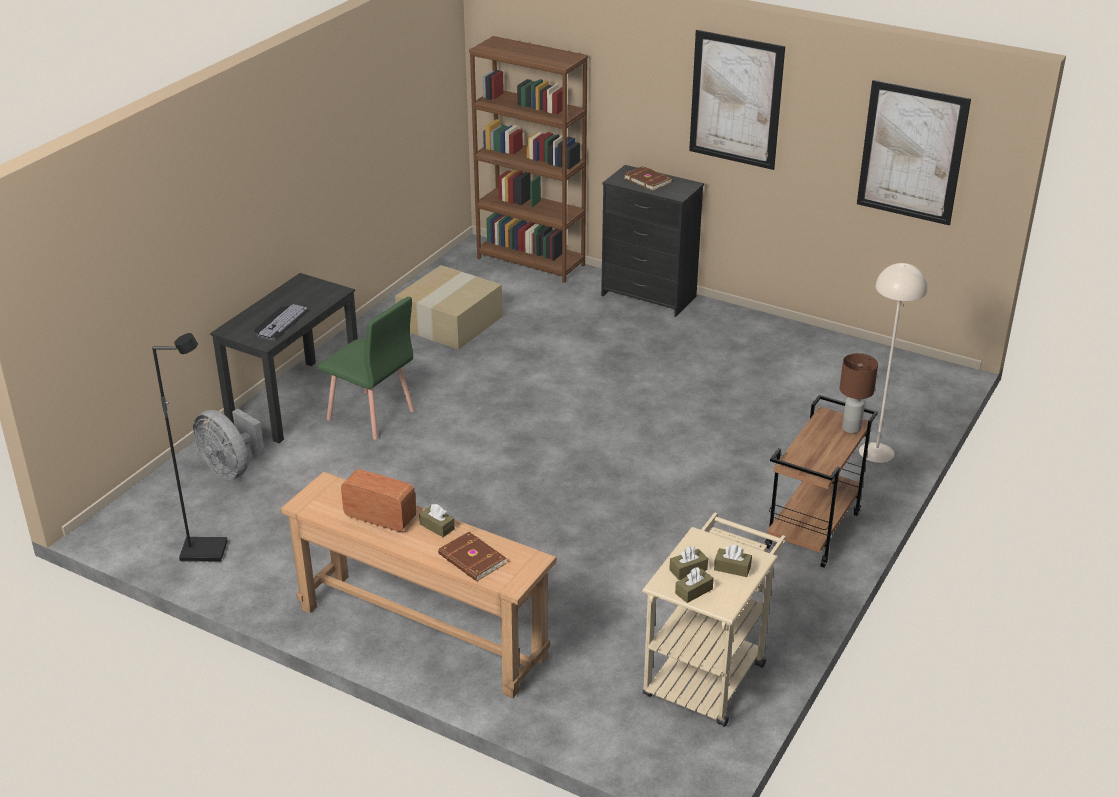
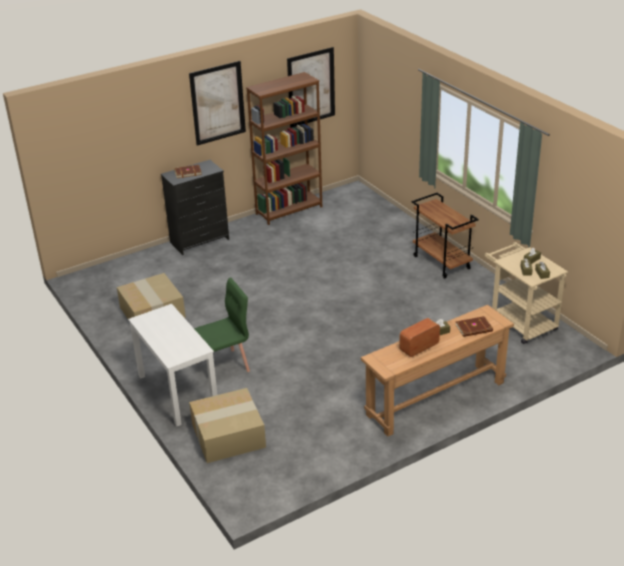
camera: 60 degrees left, 0 degrees up
(205, 550) = (305, 462): black floor lamp -> none
(231, 469) = (229, 434): grey fan -> cardboard box
(279, 321) = (182, 338): keyboard -> none
(295, 400) = (177, 392): black desk -> white desk
(531, 261) = (118, 266): brown bookcase -> brown bookcase (289, 210)
(850, 428) = (438, 204): brown table lamp -> none
(877, 452) = (397, 226): beige floor lamp -> none

